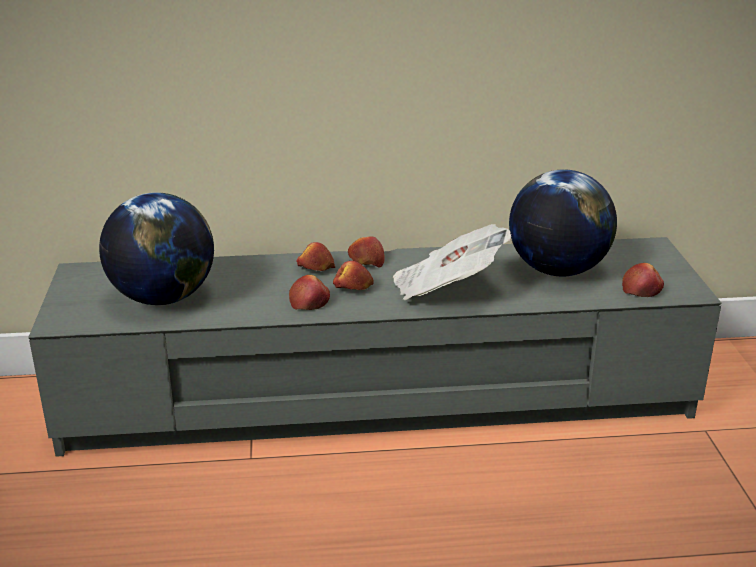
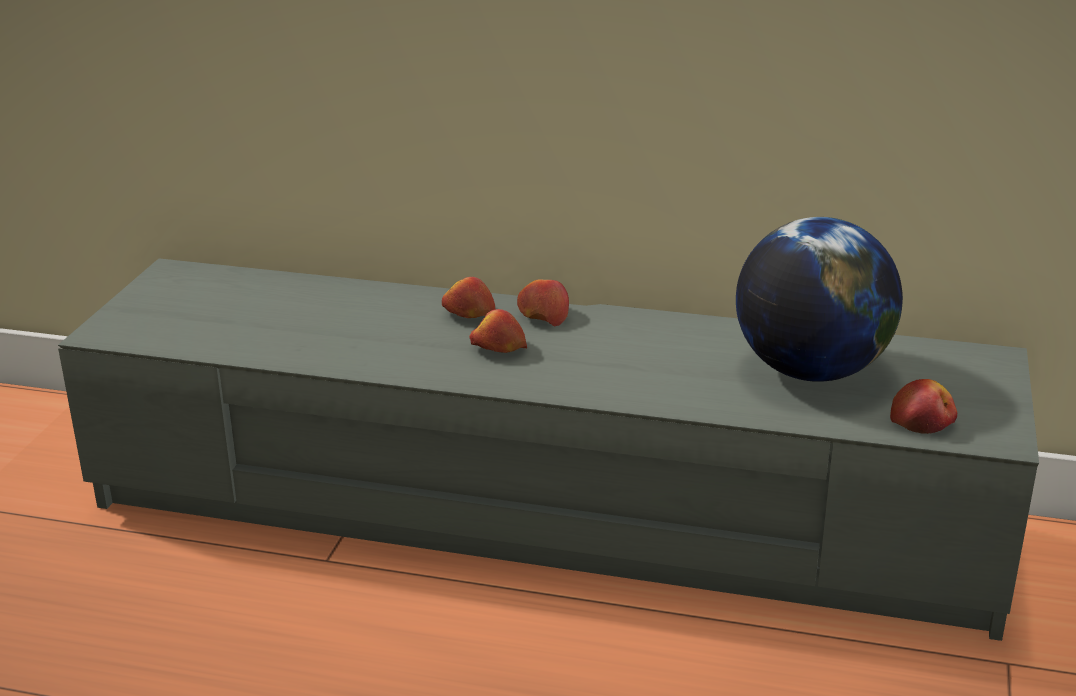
camera: 20 degrees right, 0 degrees up
(163, 298) = (247, 322): globe -> none
(310, 302) = (427, 358): apple -> none
(446, 289) = (626, 371): newspaper -> none

